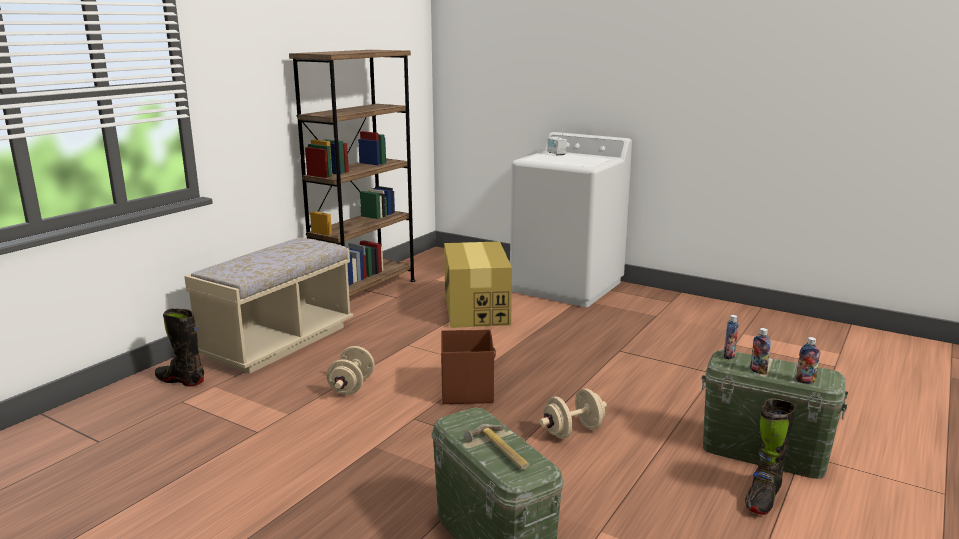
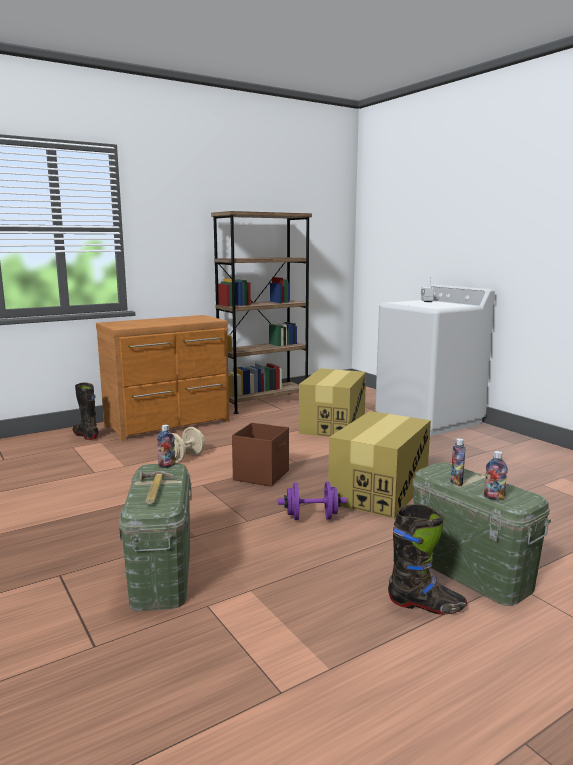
camera: 25 degrees right, 5 degrees down
(278, 342) = (169, 424): beige bench -> brown dresser
(572, 431) = (311, 517): beige dumbbell -> purple dumbbell
(605, 384) = (379, 491): none -> cardboard box
(729, 356) = (444, 467): bottle -> bottle (167, 465)
(762, 498) = (426, 605): black boot -> black boot turned 135 degrees counterclockwise

